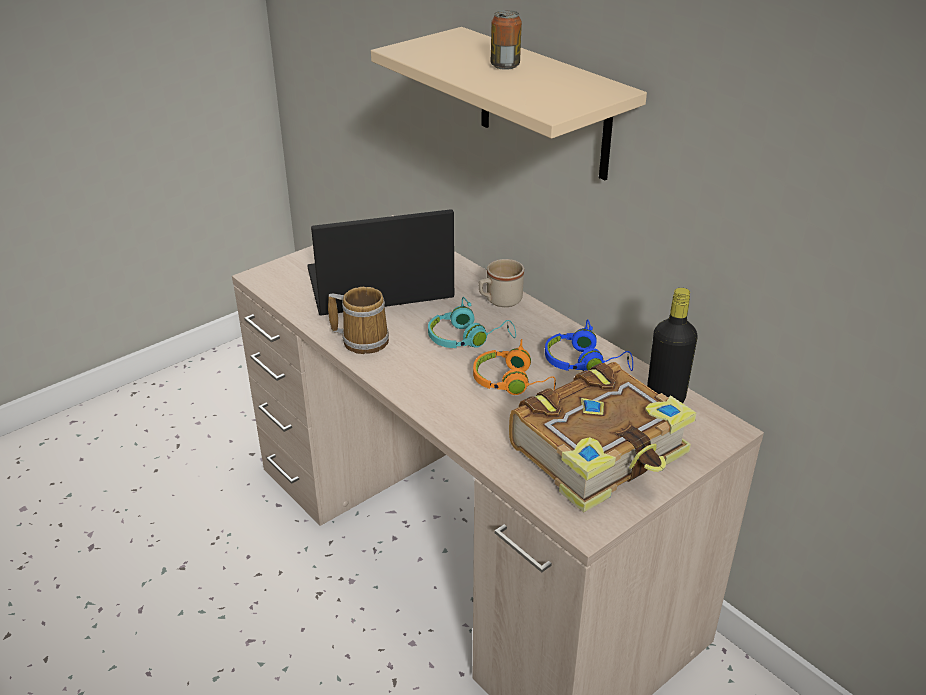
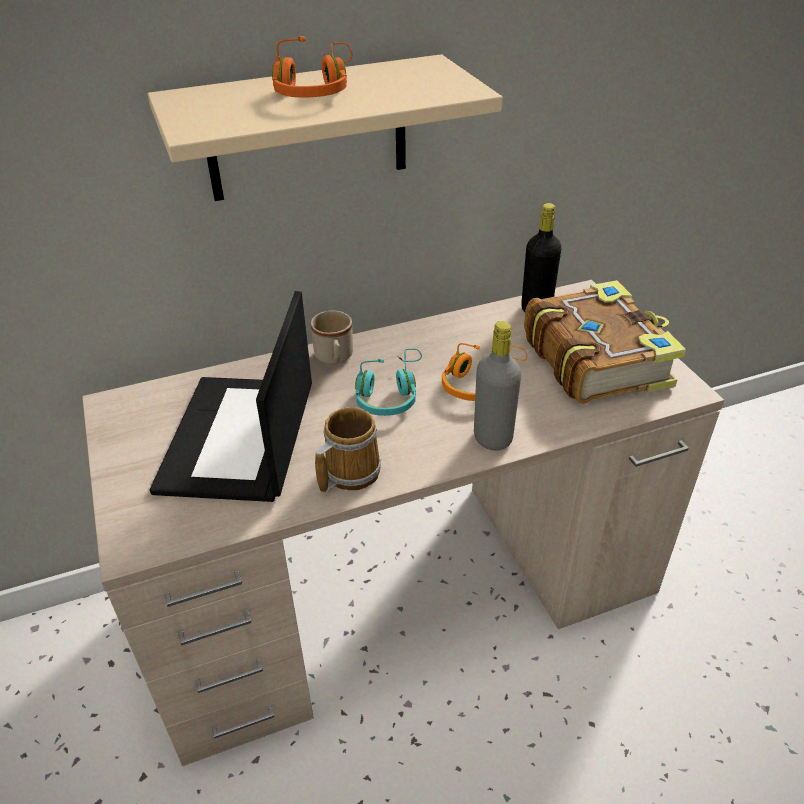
camera: 70 degrees left, 5 degrees up
(438, 403) = (493, 438): none -> grey bottle
(505, 66) = (315, 90): can -> orange headphones
(585, 362) = (467, 334): blue headphones -> none

